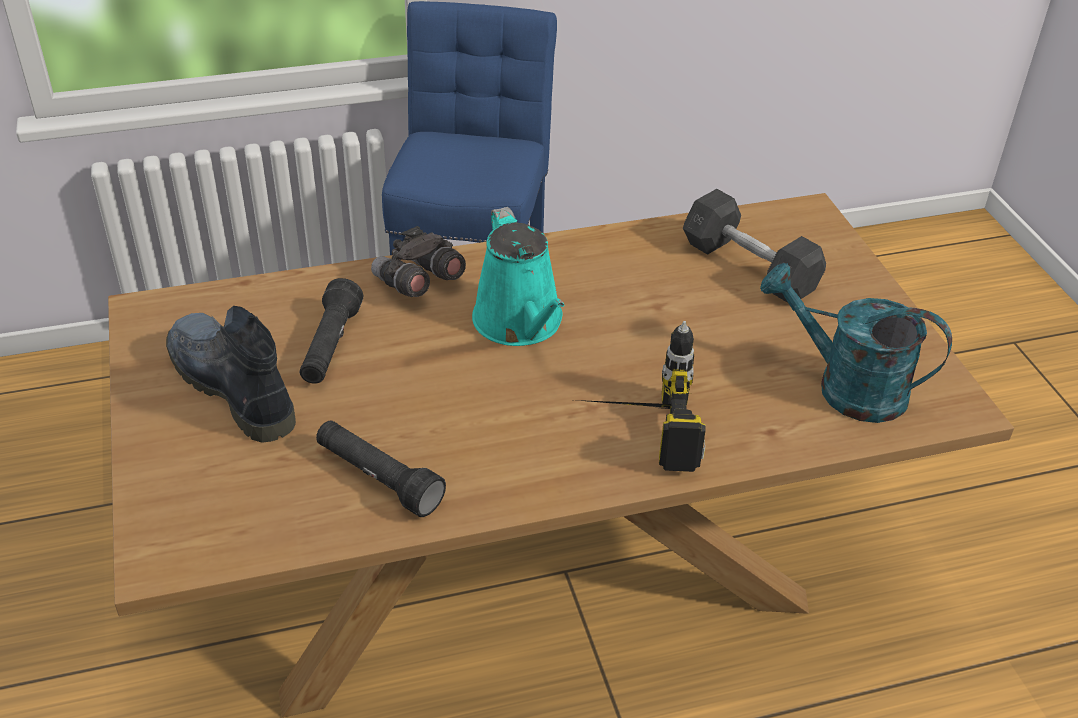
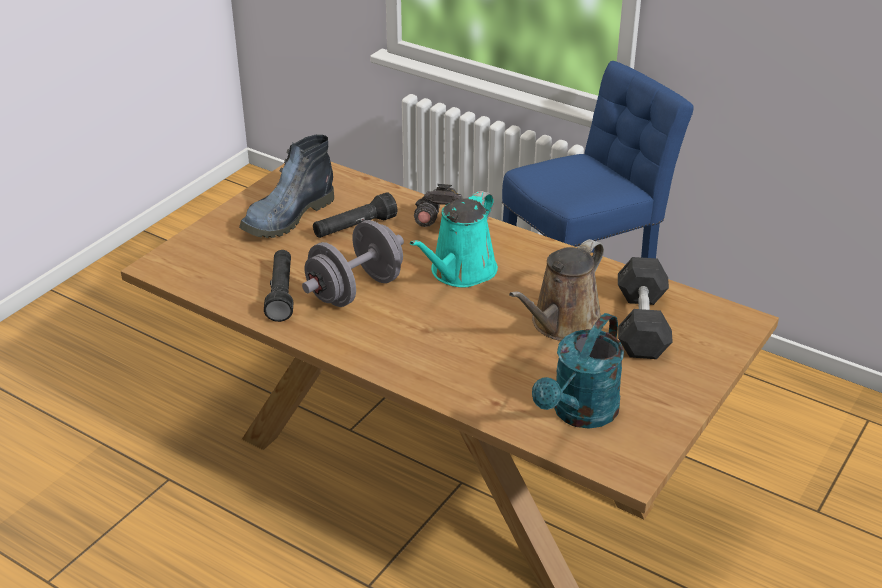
camera: 50 degrees right, 5 degrees down
(230, 385) = (287, 218): boot -> boot turned 150 degrees counterclockwise
(451, 415) = (355, 290): none -> grey dumbbell
(633, 431) = (426, 353): power drill -> none
(693, 312) = (562, 324): none -> brown watering can
(845, 387) = (580, 414): turquoise watering can -> turquoise watering can turned 135 degrees counterclockwise

